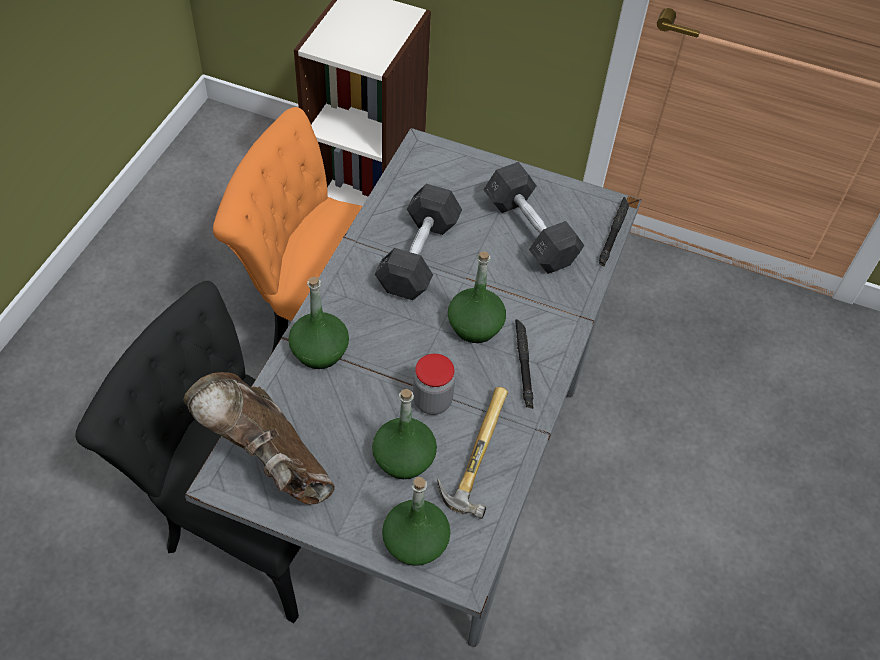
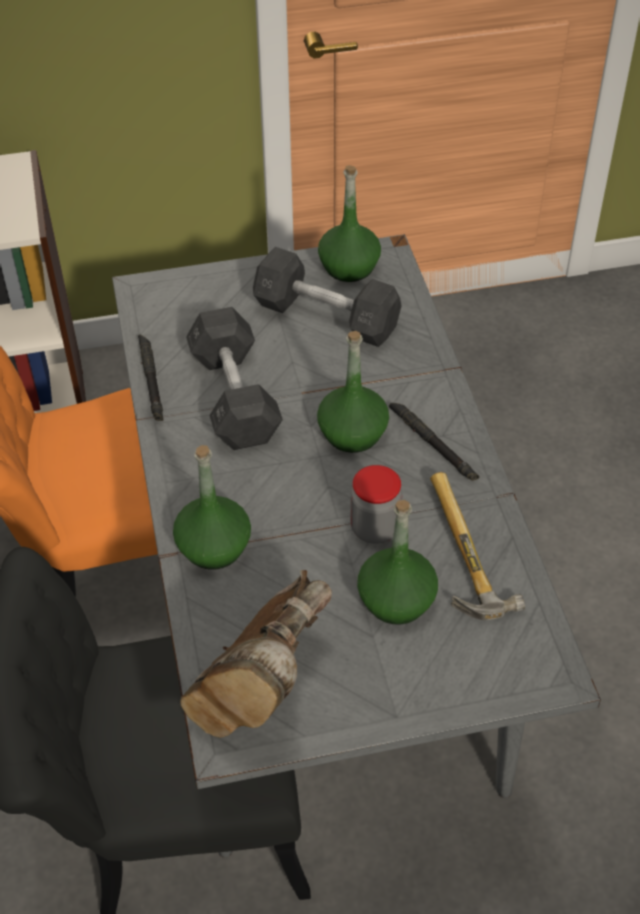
camera: 30 degrees left, 5 degrees down
(269, 464) = (262, 691): brown boot -> brown boot turned 75 degrees counterclockwise
(415, 542) = (480, 672): green bottle -> green bottle (349, 267)
(613, 234) = (407, 278): black flashlight -> black flashlight (151, 381)

